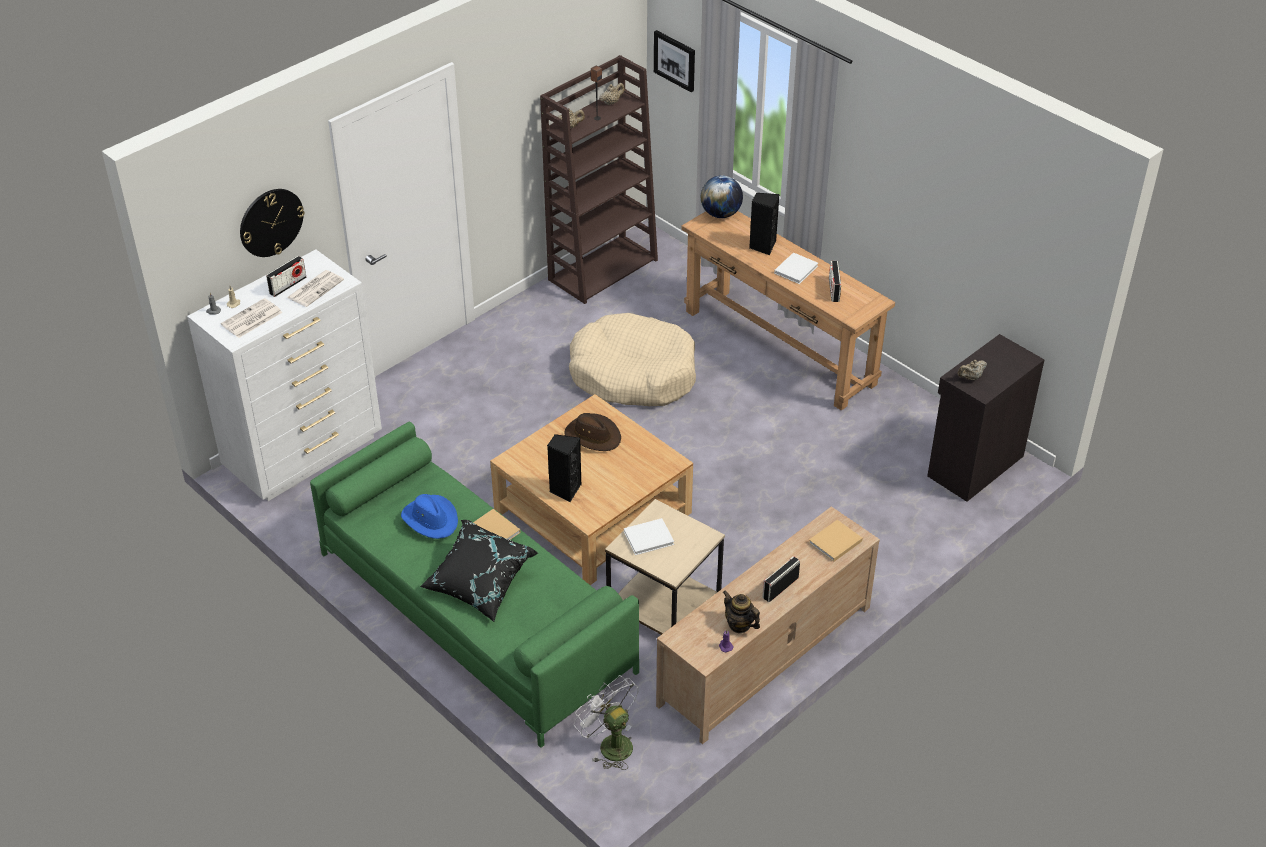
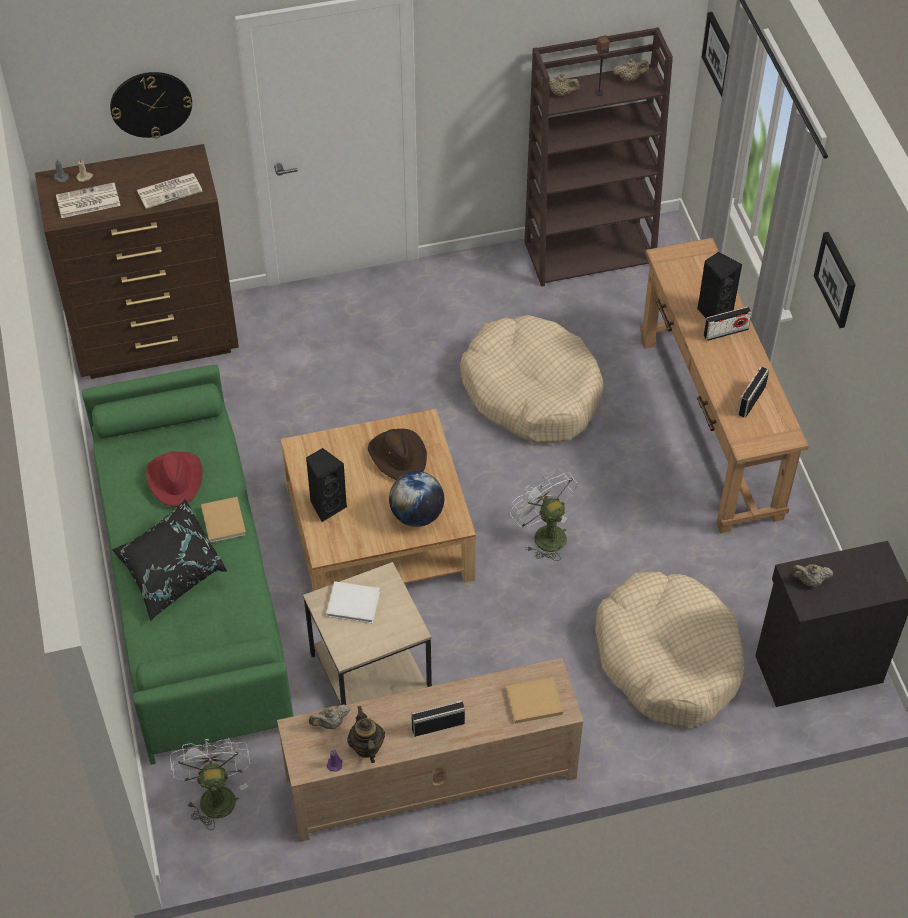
camera: 30 degrees right, 10 degrees up
(288, 285) = (147, 176): radio -> radio (725, 332)
(305, 454) = (157, 342): white dresser -> brown dresser
(431, 519) = (176, 479): blue hat -> red hat
(699, 622) = (330, 723): none -> beige teapot
(718, 462) = (544, 534): none -> white fan
(721, 214) = (698, 253): globe -> globe (417, 515)
(796, 269) = (729, 356): white book -> none
(870, 504) = (668, 659): none -> beige dog bed
(875, 163) = (836, 279): none -> picture

